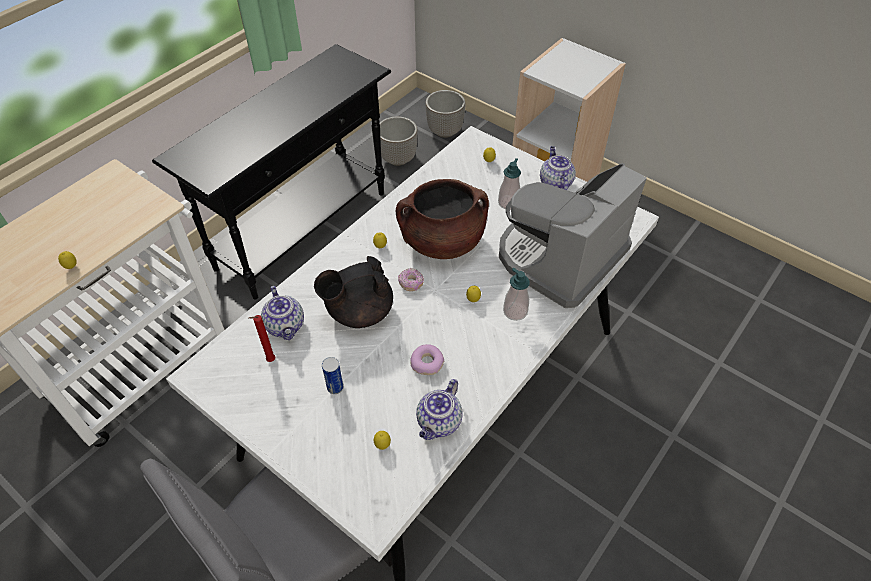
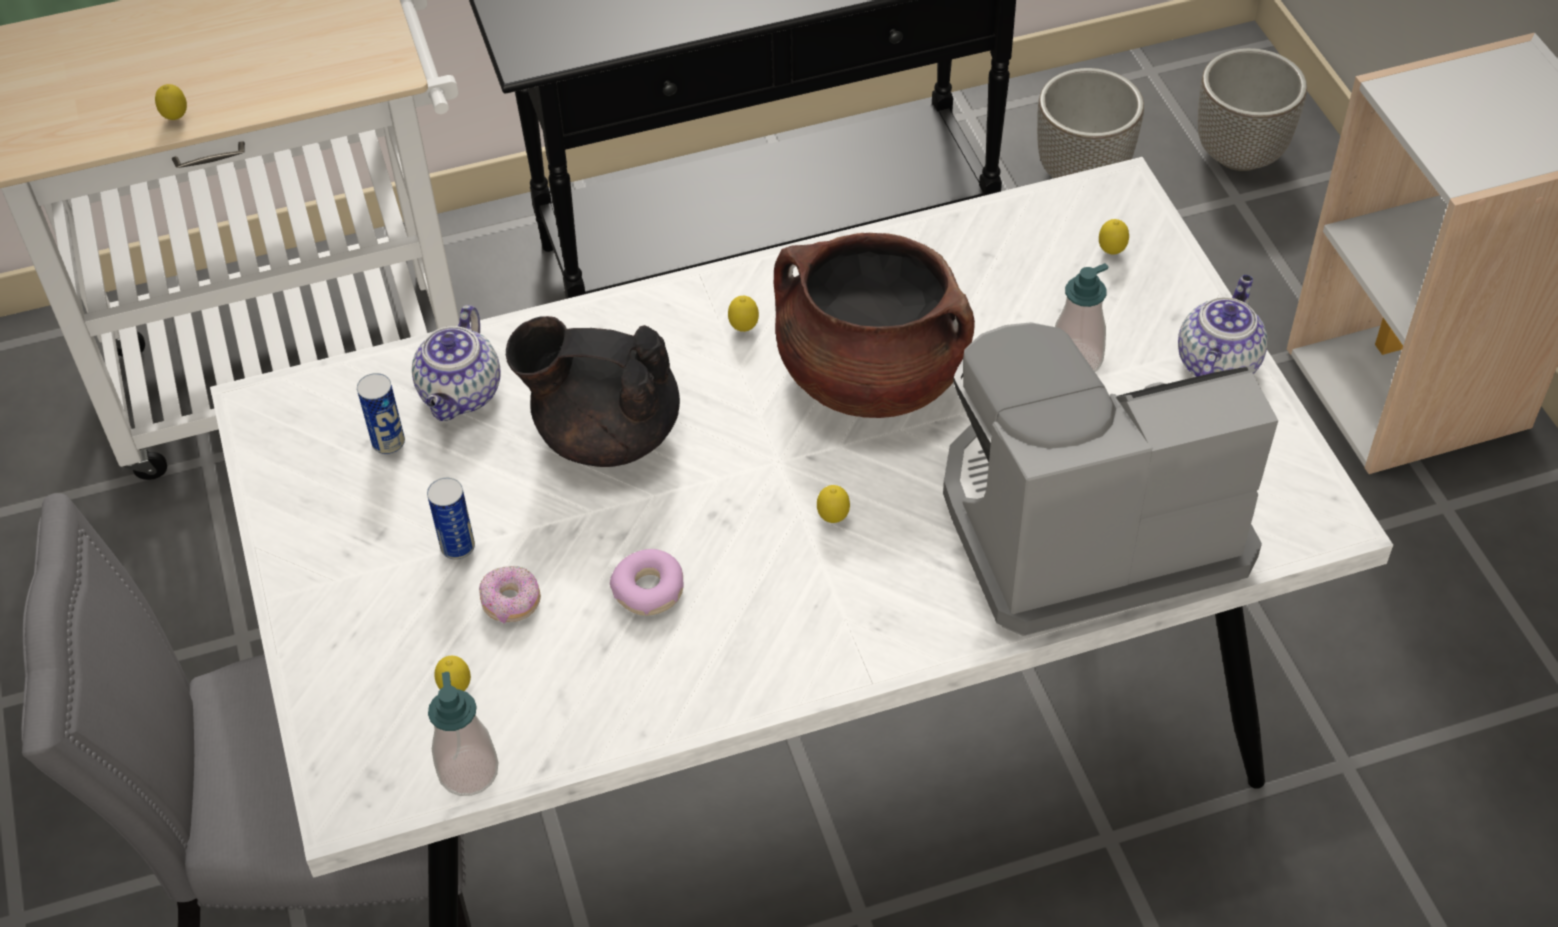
camera: 35 degrees right, 0 degrees up
(269, 361) = (388, 442): red candle -> can
(411, 283) = (743, 427): donut -> donut (511, 602)
(439, 423) = (581, 706): teapot -> none
(515, 311) = (896, 582): soap dispenser -> soap dispenser (468, 771)

